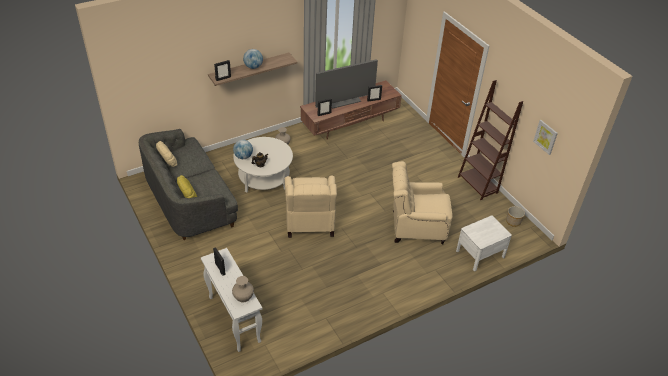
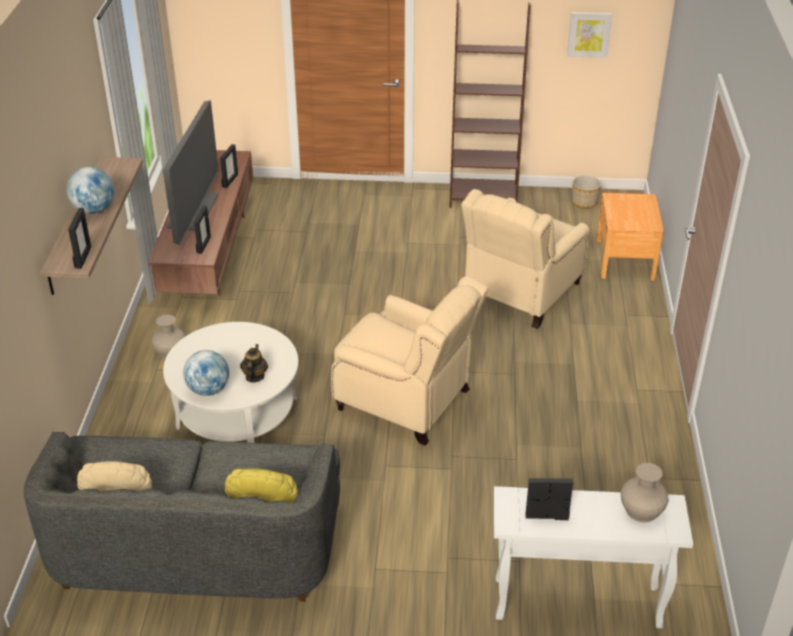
camera: 55 degrees left, 5 degrees down
(480, 254) = (625, 259): white nightstand -> brown nightstand

